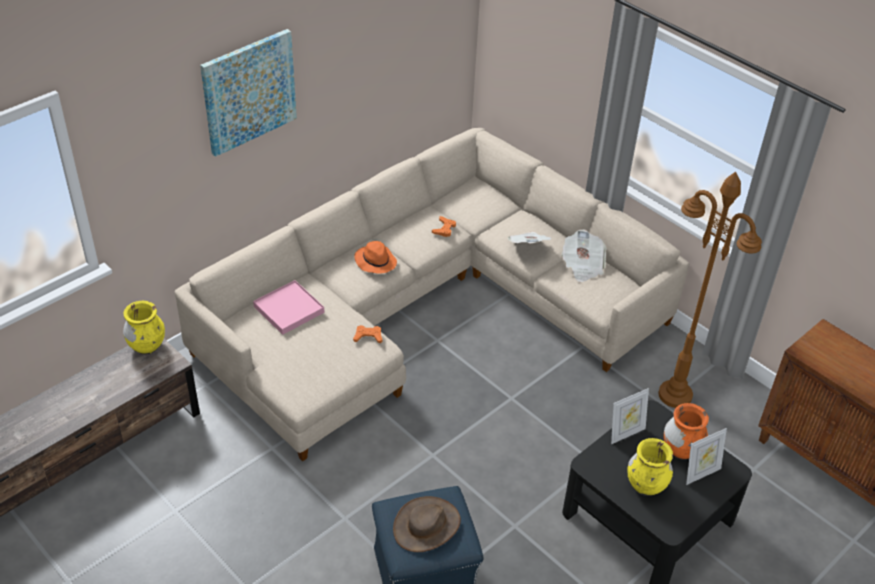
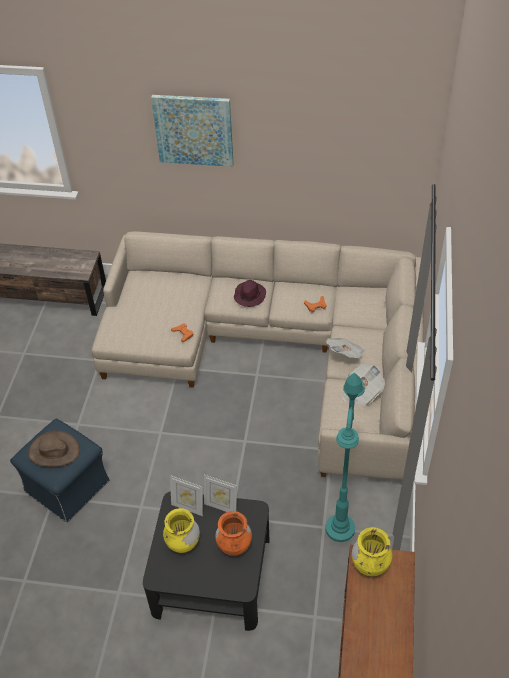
camera: 55 degrees right, 5 degrees up
(147, 346) = (84, 256): yellow vase -> yellow vase (370, 565)
(289, 309) = (167, 287): pink tray -> none
(375, 261) = (249, 295): orange hat -> purple hat
(674, 395) = (340, 528): brown floor lamp -> turquoise floor lamp
(700, 473) = (223, 569): picture frame -> picture frame (188, 507)

